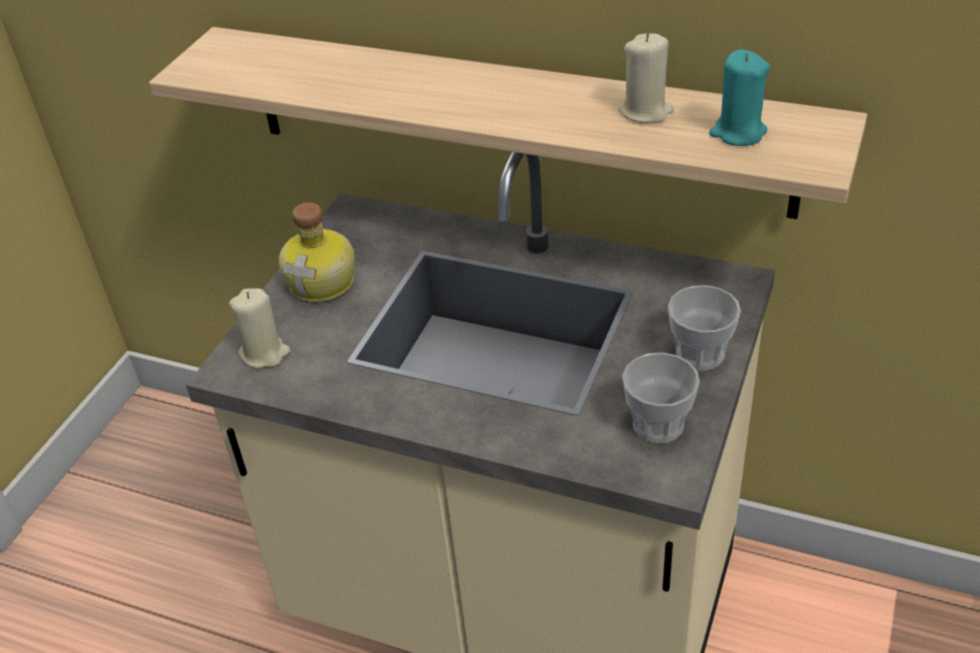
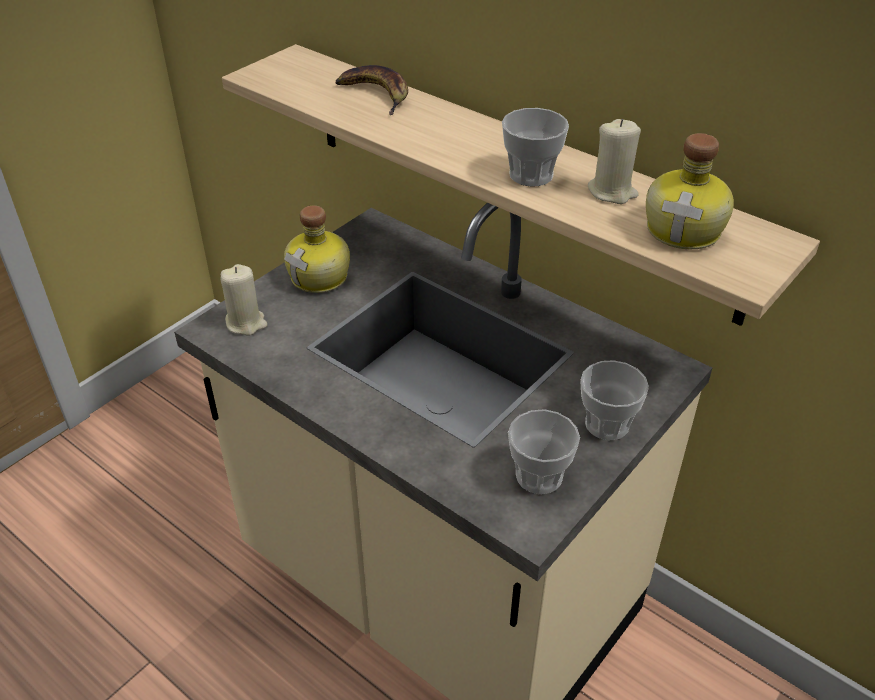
camera: 15 degrees right, 0 degrees up
(339, 64) = (376, 94): none -> banana
(554, 113) = (531, 175): none -> cup
(738, 133) = (685, 230): turquoise candle -> bottle

